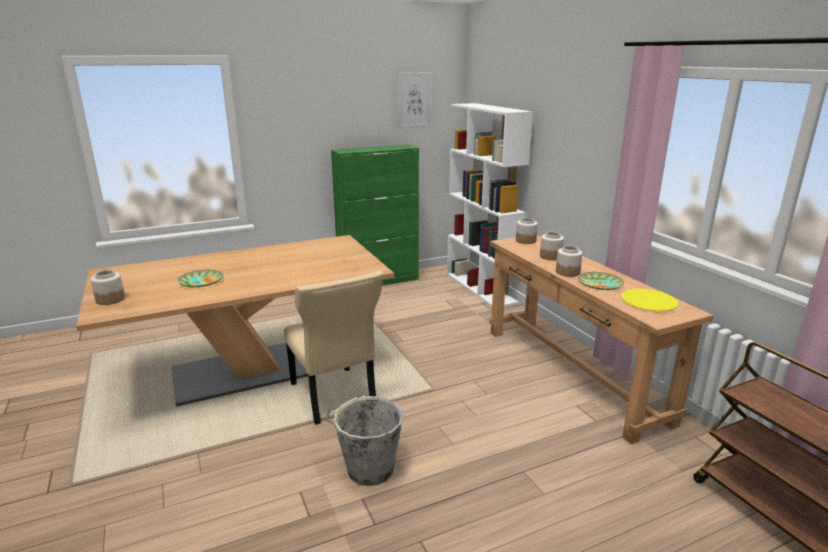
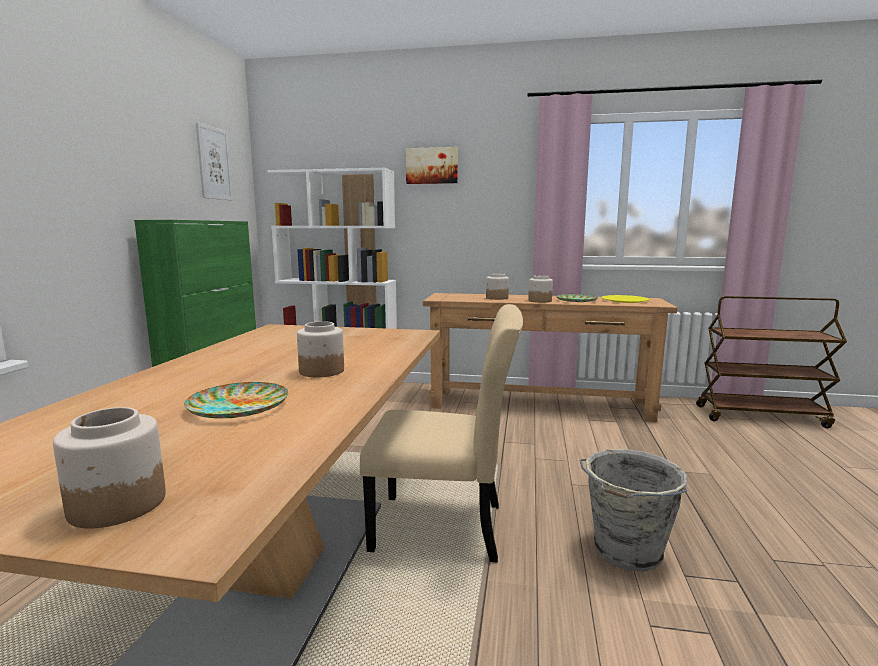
camera: 55 degrees left, 10 degrees down
(525, 240) = (445, 296): jar -> jar (321, 371)
(559, 109) = (432, 166): none -> picture

